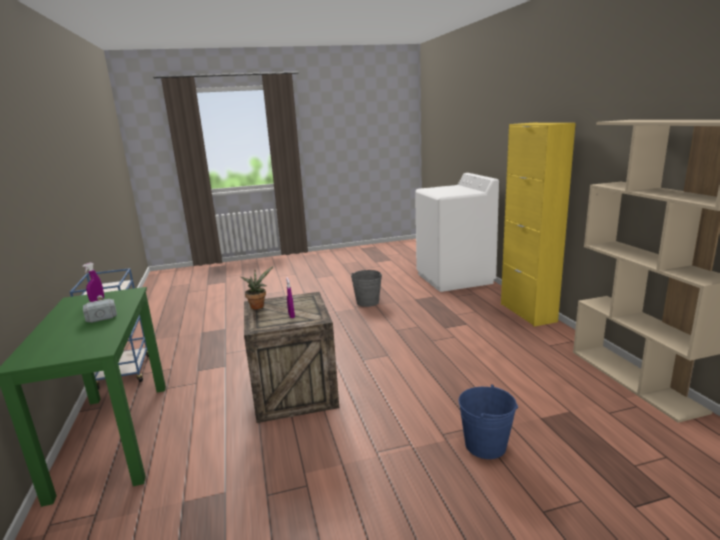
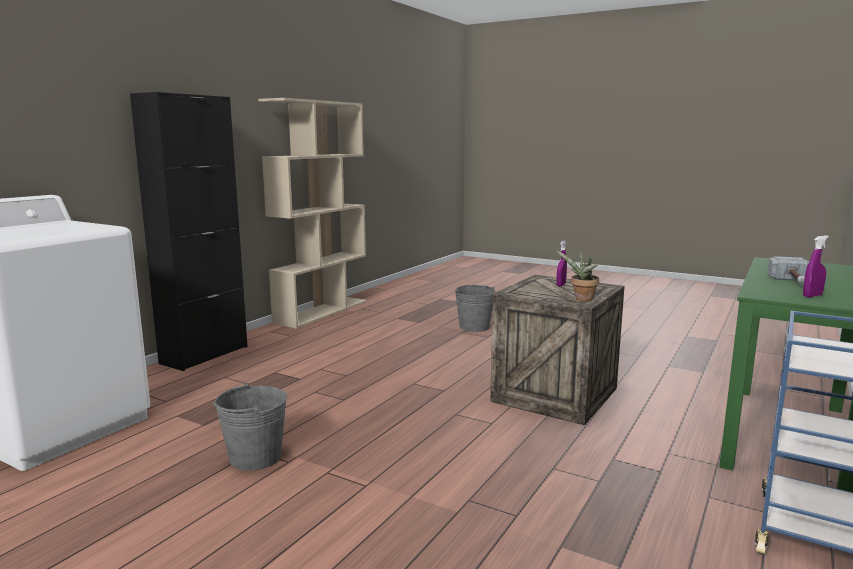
camera: 135 degrees left, 5 degrees down
(485, 445) = (474, 327): blue bucket -> grey bucket
(527, 312) = (204, 355): yellow cabinet -> black cabinet

